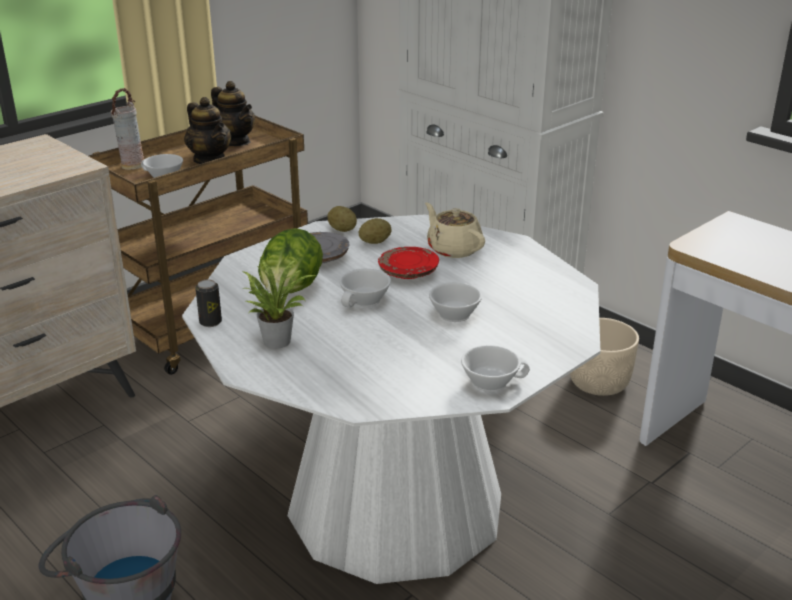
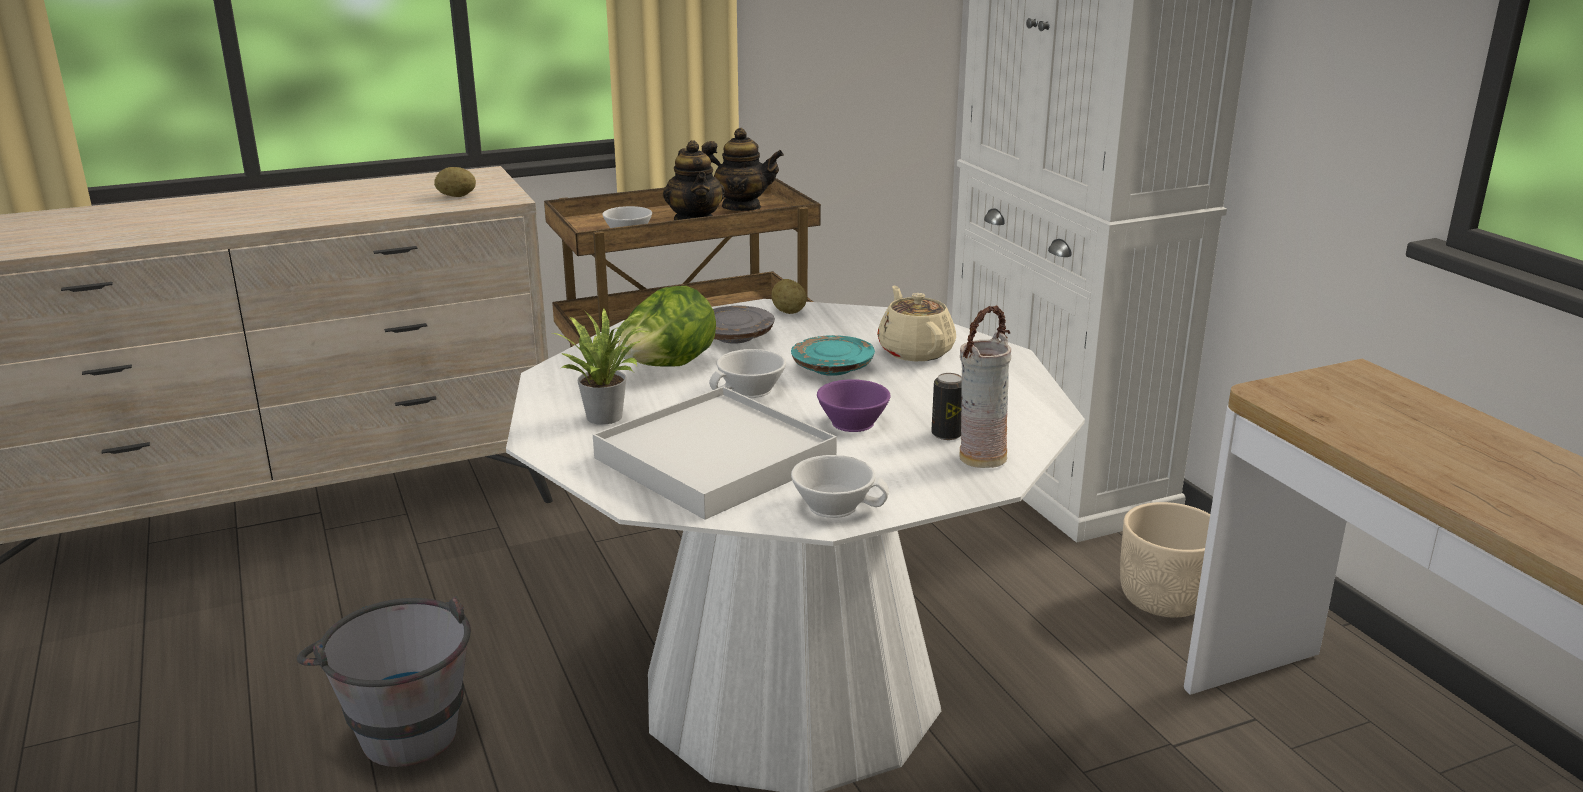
camera: 20 degrees right, 5 degrees down
(132, 166) = (601, 219): vase -> vase (980, 458)
(210, 322) = (546, 385): can -> can (946, 434)
(235, 142) = (741, 207): teapot -> teapot turned 60 degrees counterclockwise
(375, 242) = (818, 330): potato -> potato (456, 196)
(383, 362) = (714, 459): none -> white tray
(408, 273) = (832, 368): red plate -> turquoise plate
(452, 313) = (851, 421): white cup -> purple cup

